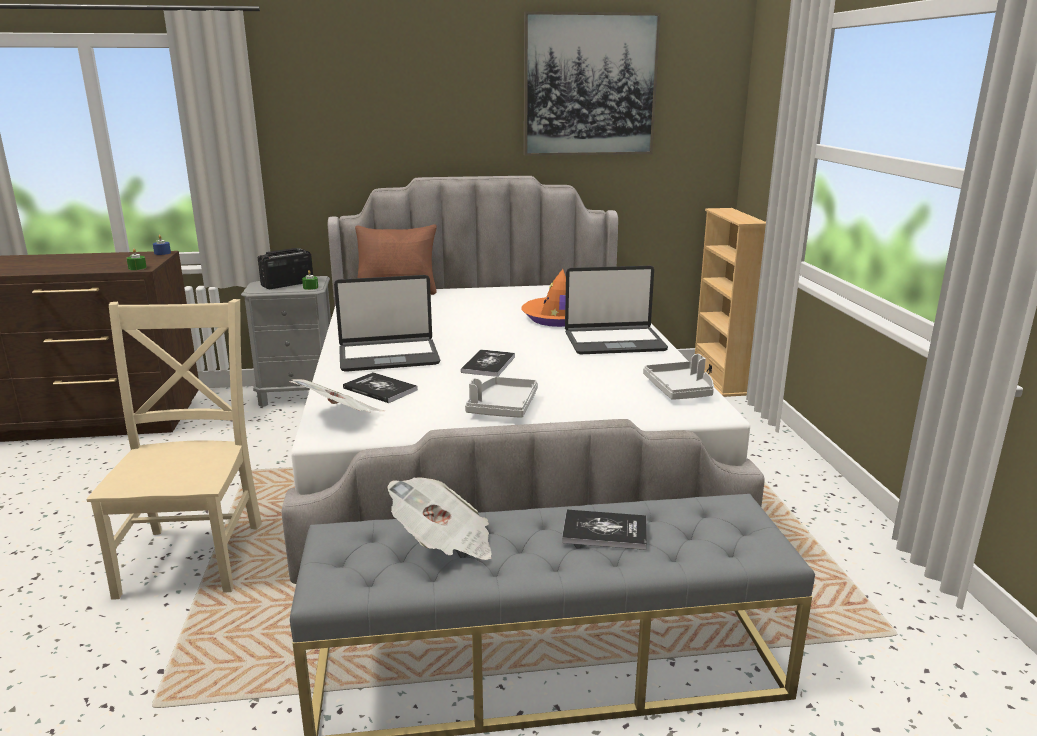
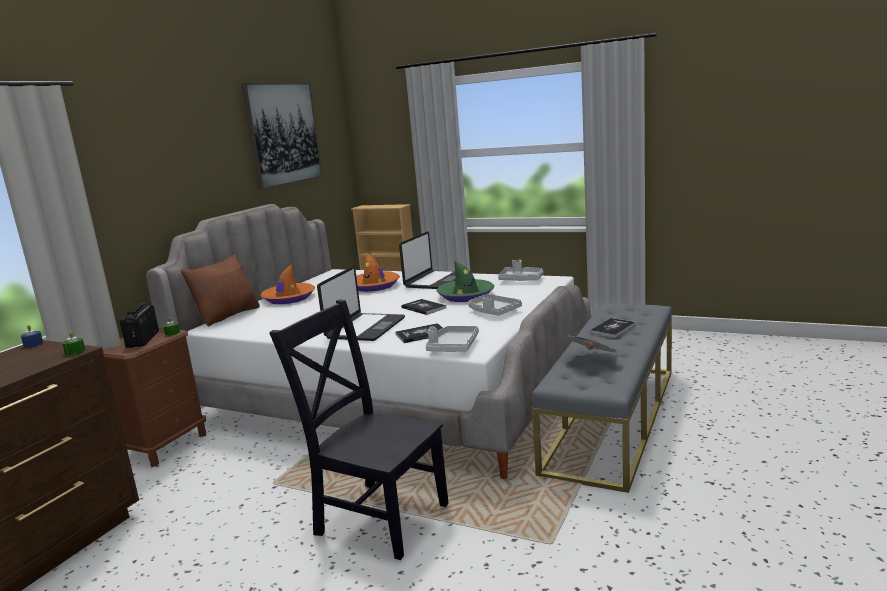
camera: 55 degrees left, 5 degrees down
(194, 555) = (378, 517): beige chair -> black chair
(299, 395) = (164, 446): grey nightstand -> brown nightstand
(340, 418) = (453, 346): newspaper -> grey tray
(475, 296) = (289, 298): none -> orange hat
(562, 374) = (466, 296): none -> green hat

